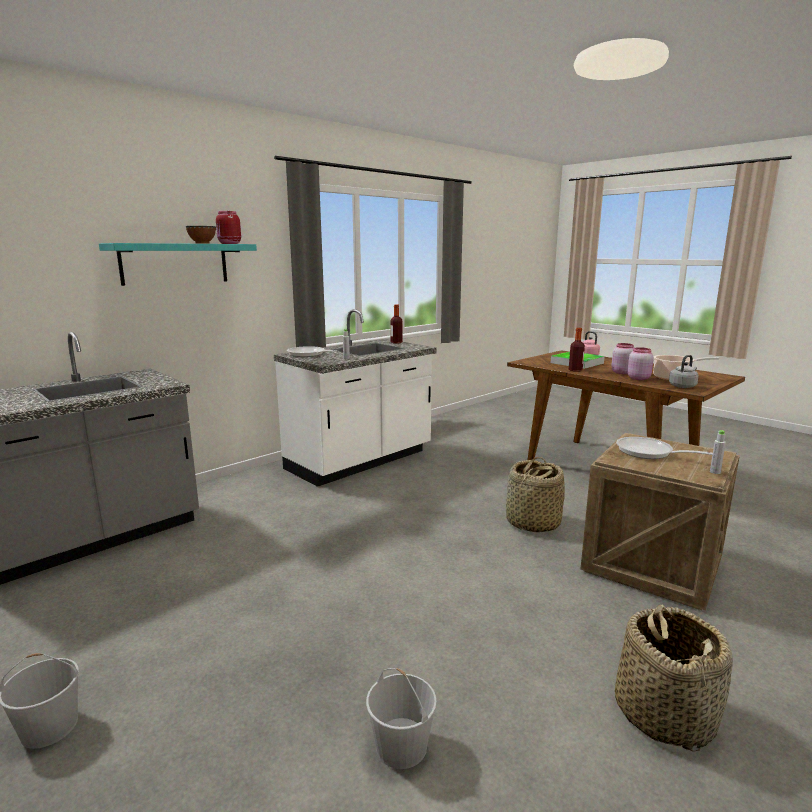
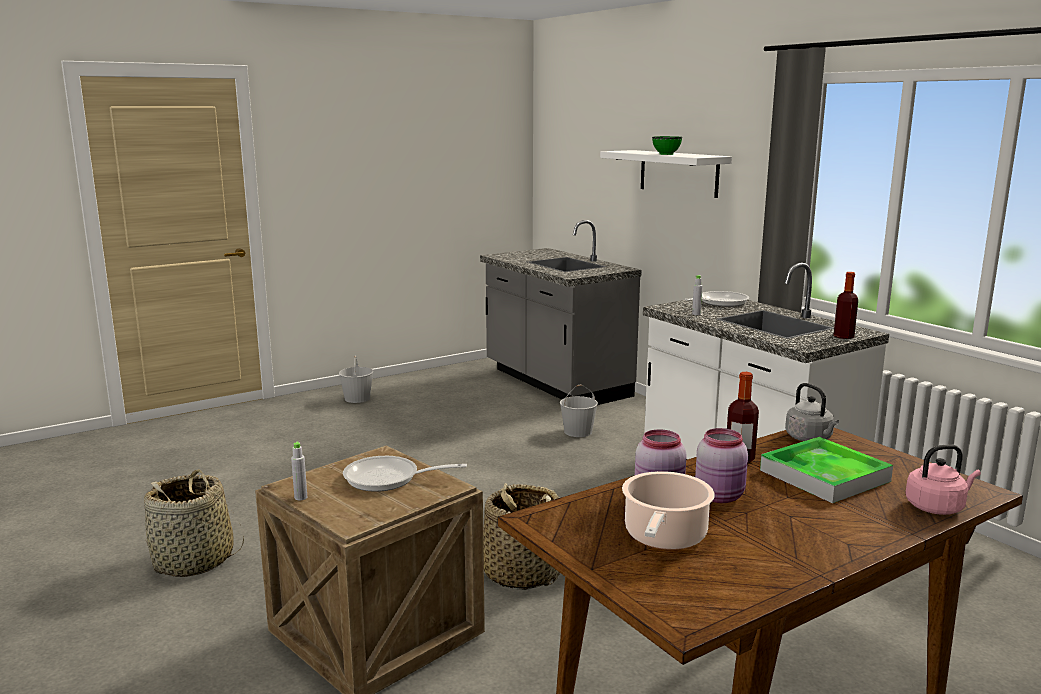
camera: 100 degrees right, 0 degrees up
(175, 263) = (678, 173): turquoise shelf -> white shelf
(202, 243) = (666, 154): brown bowl -> green bowl
(229, 243) = (705, 155): red jar -> none
(402, 746) = (263, 471): white bucket -> white bucket (577, 432)
(649, 453) = (388, 479): frying pan -> frying pan turned 135 degrees counterclockwise
(683, 386) = (581, 521): grey kettle -> grey kettle (810, 439)

